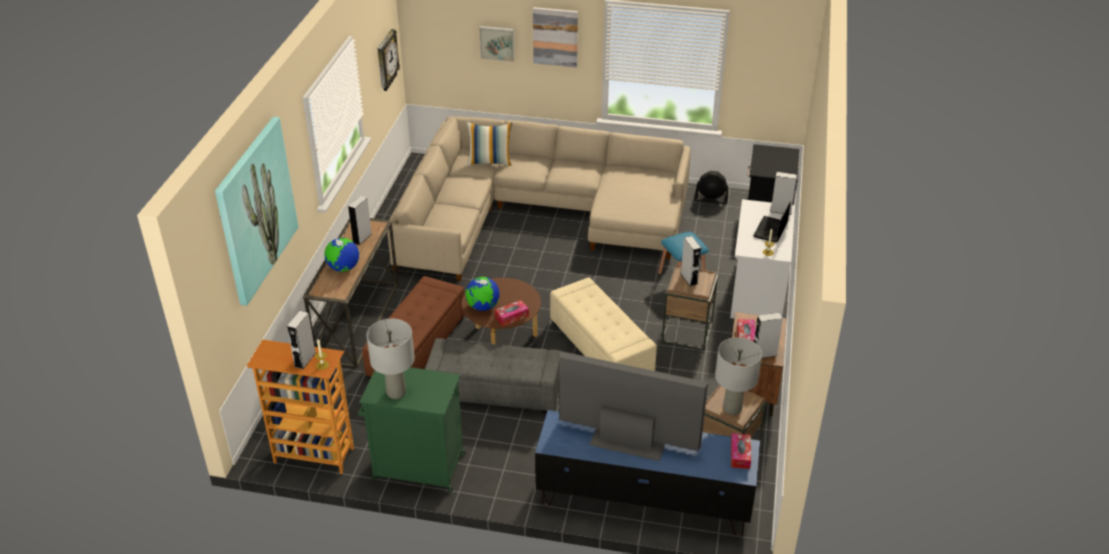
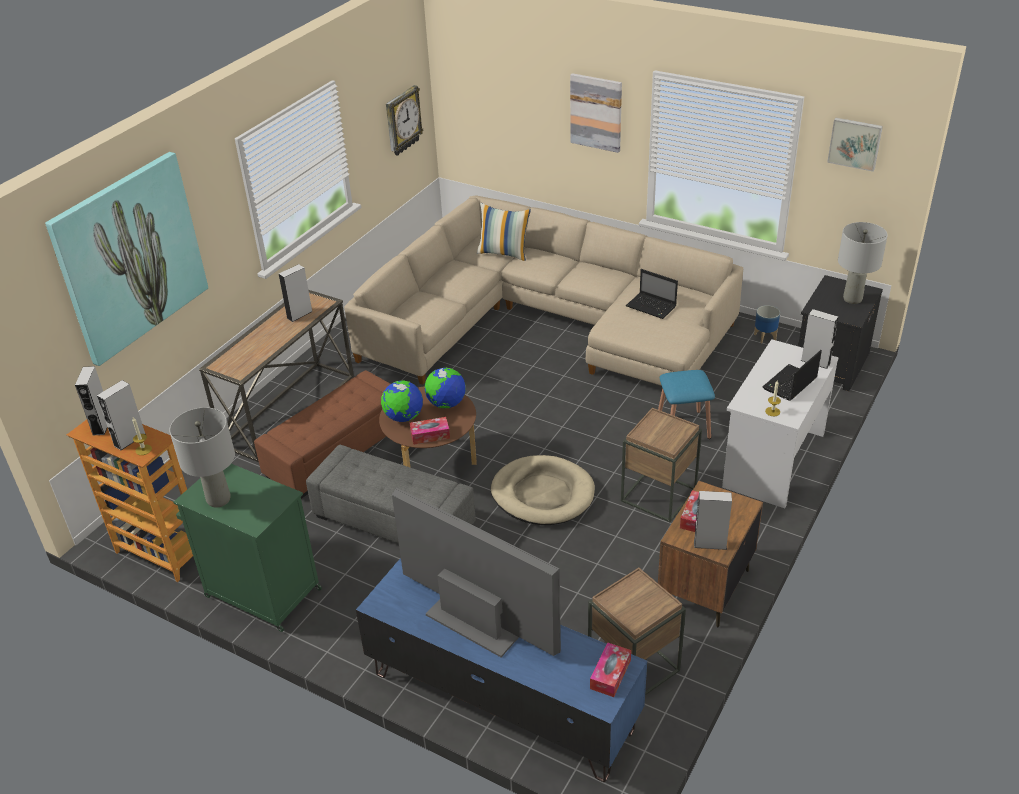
camera: 20 degrees right, 0 degrees up
(343, 268) = (260, 344): globe -> globe (446, 404)
(497, 42) = (533, 114): picture -> picture (855, 143)
(600, 348) = (543, 494): beige ottoman -> beige dog bed
(631, 188) = (652, 307): none -> laptop
(689, 279) = (660, 427): grey speaker -> grey speaker (102, 425)
(711, 199) = (765, 337): black fan -> planter
(732, 409) = (632, 609): grey table lamp -> grey table lamp (852, 299)

